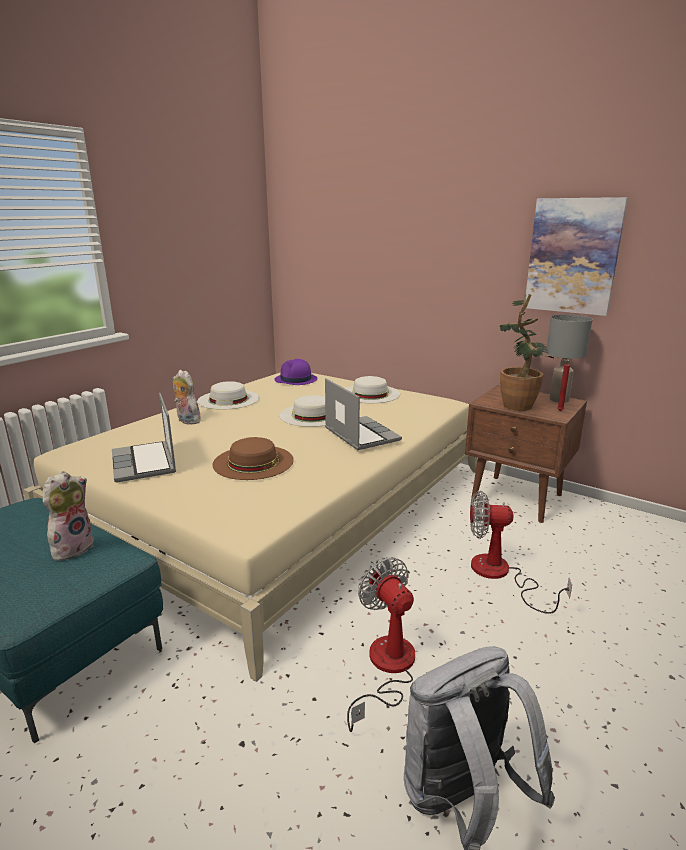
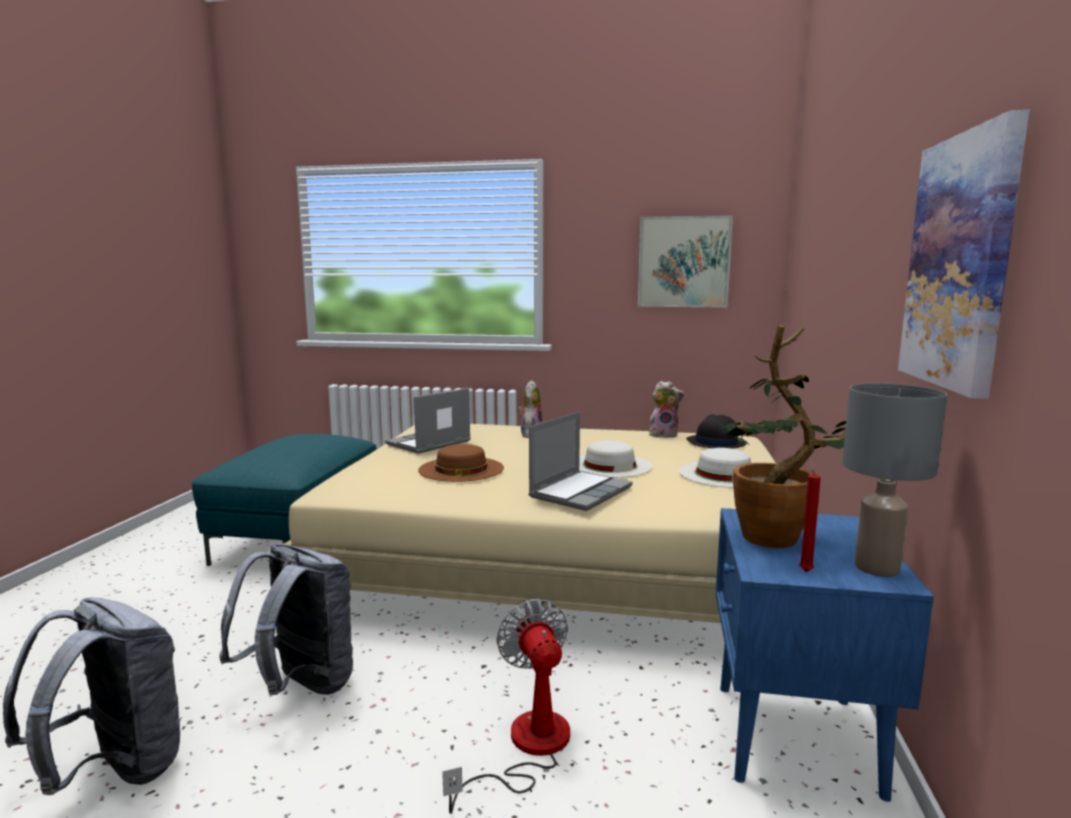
camera: 65 degrees right, 10 degrees down
(72, 547) = (286, 458): plush toy -> plush toy (664, 435)
(212, 240) = (683, 262): none -> picture
(228, 399) = (603, 433): white hat -> none
(296, 380) = (715, 443): purple hat -> black hat
(386, 668) = (300, 686): fan -> grey backpack
(517, 498) = (794, 739): brown nightstand -> blue nightstand

